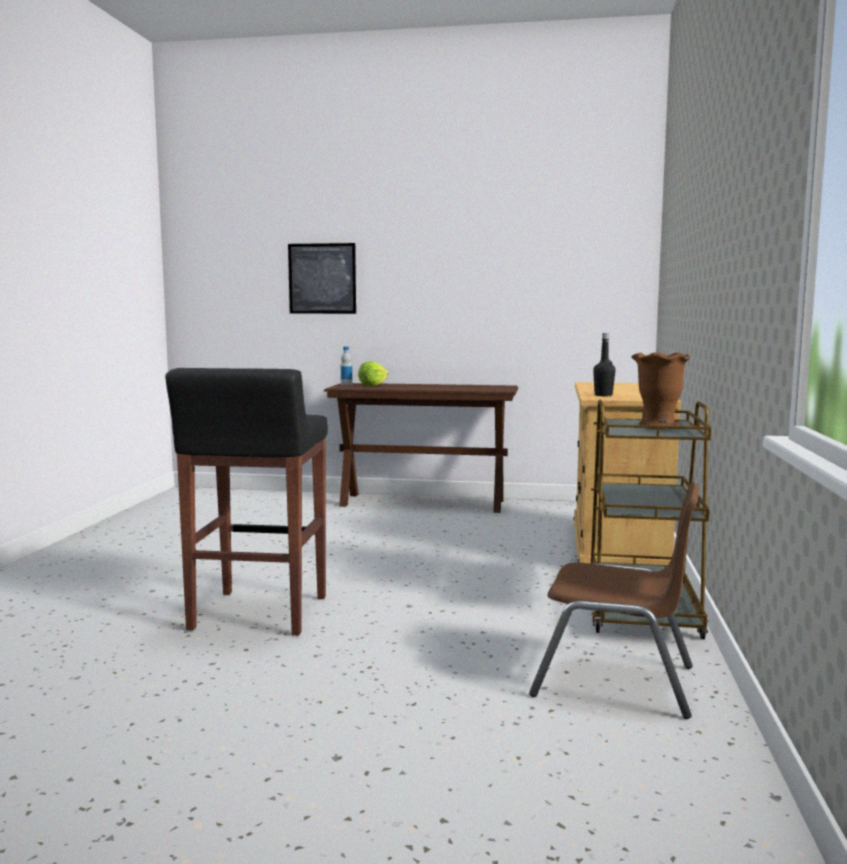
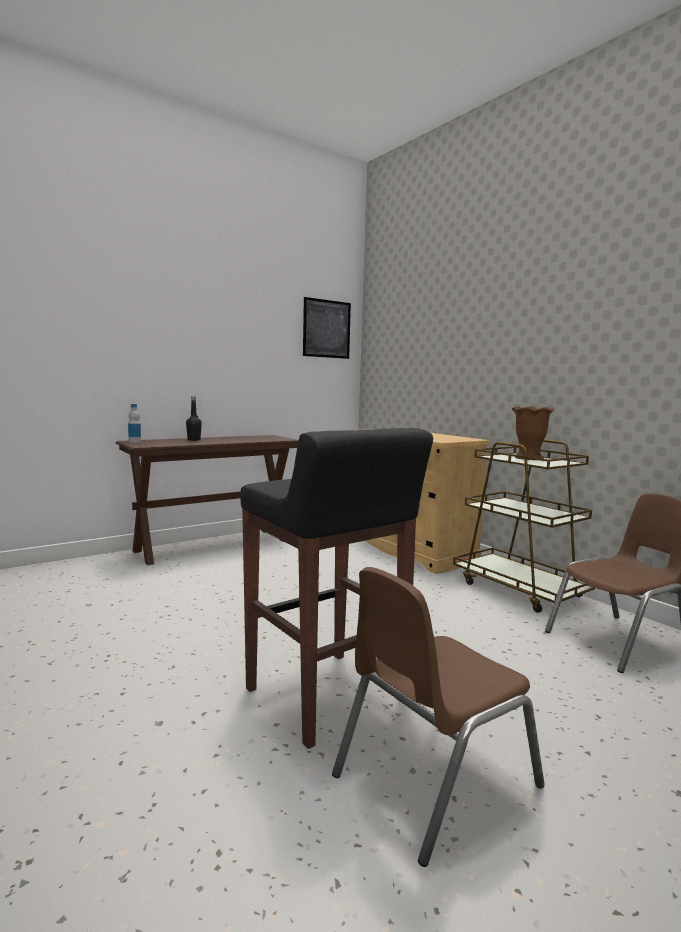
camera: 45 degrees left, 0 degrees up
(210, 672) = (433, 780): none -> brown chair
(322, 278) = (91, 332): picture -> picture (326, 329)
(373, 385) = (164, 441): lettuce -> none
(603, 395) = (433, 439): black bottle -> black bottle (194, 440)

